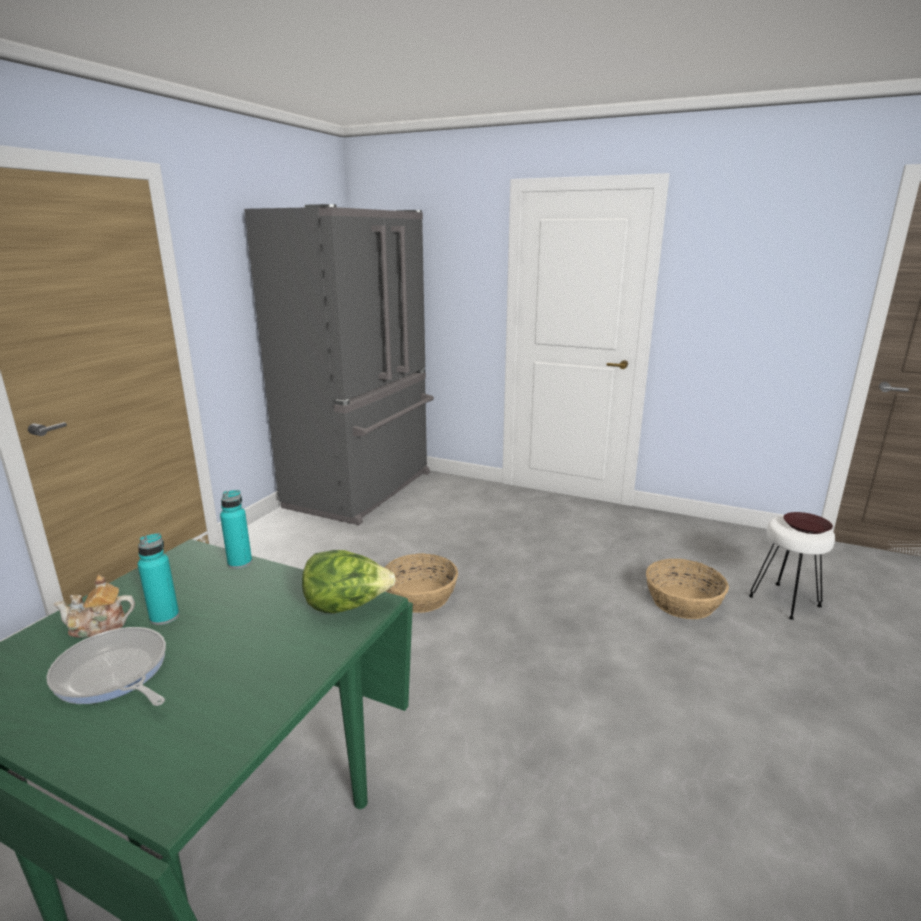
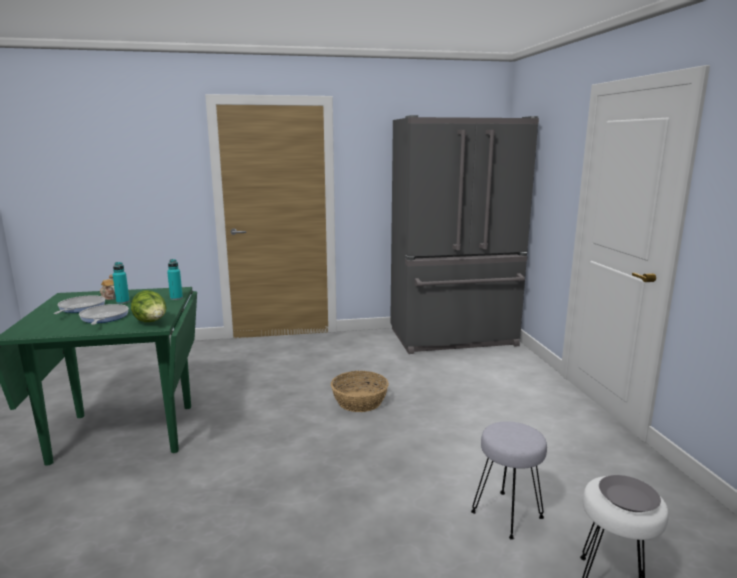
camera: 55 degrees right, 5 degrees down
(239, 652) = (103, 318): none -> frying pan
(682, 602) = (507, 514): basket -> grey stool
(806, 527) = (627, 498): brown plate -> grey plate

